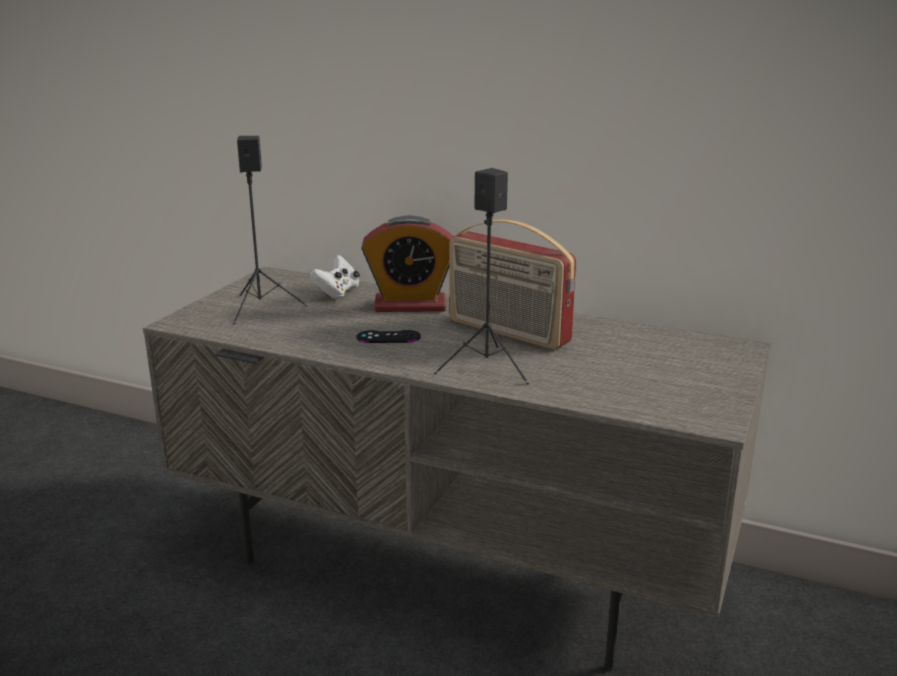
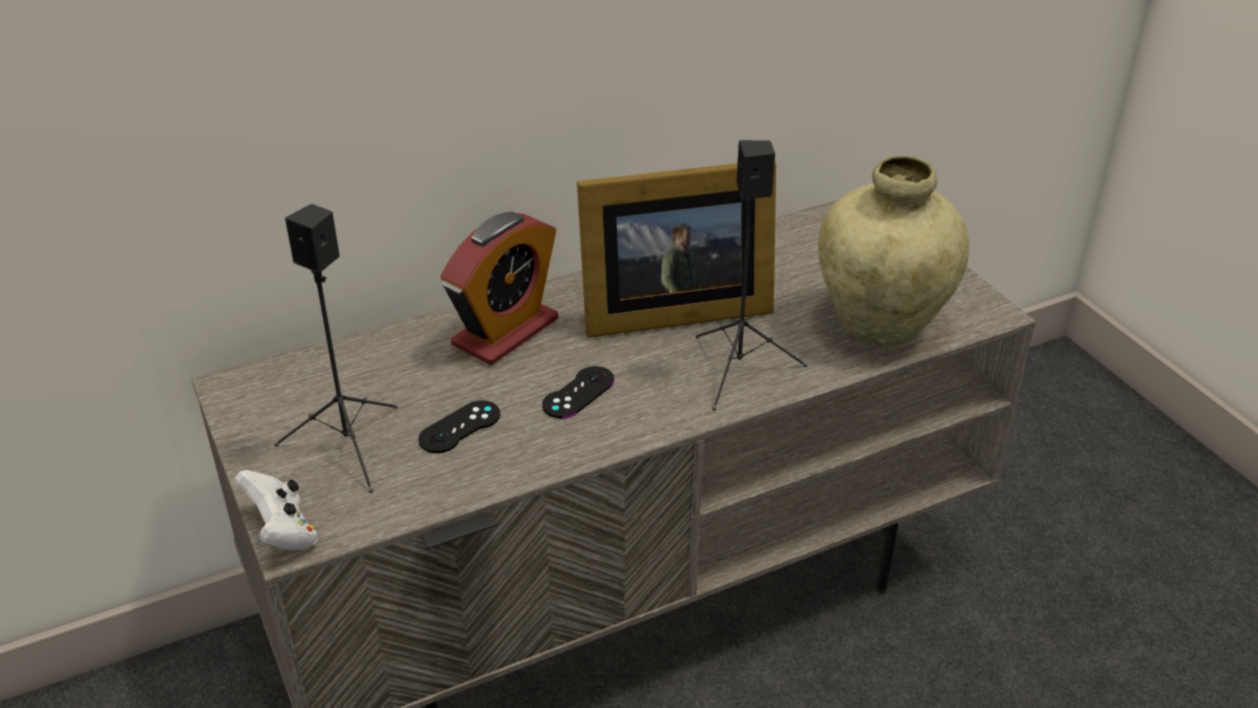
camera: 50 degrees left, 15 degrees up
(313, 323) = (460, 427): none -> black game controller
(337, 292) = (386, 364): white game controller -> white game controller (283, 532)
(507, 332) = (668, 310): radio -> picture frame
(620, 391) = (881, 324): none -> beige vase

